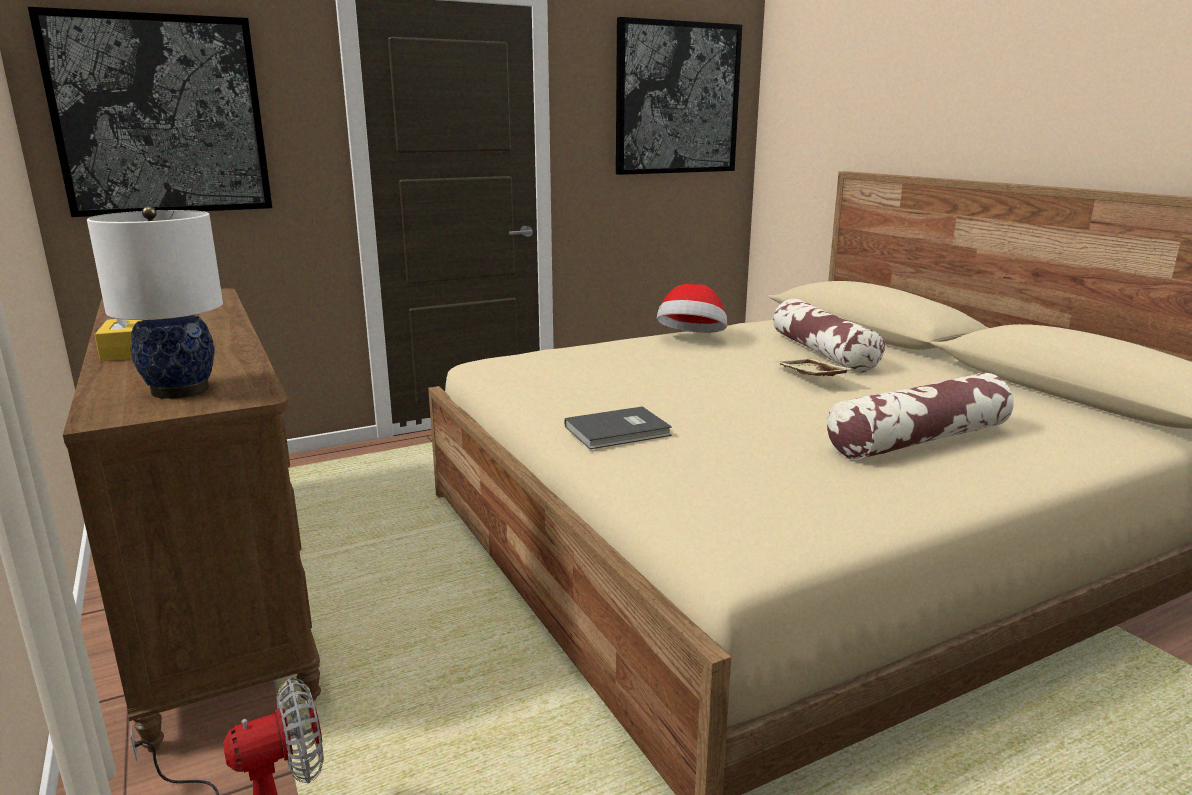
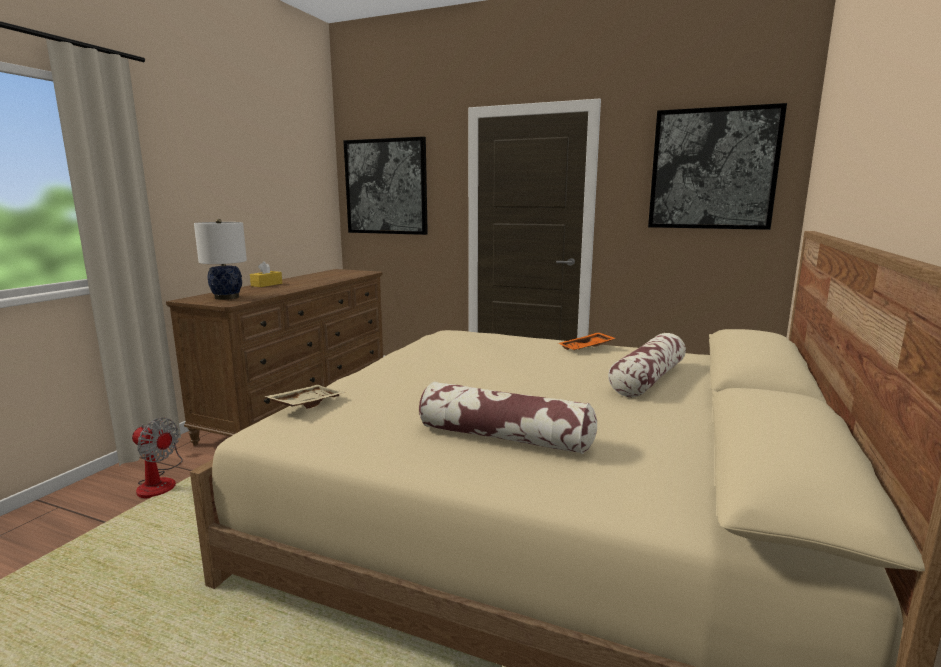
camera: 50 degrees right, 5 degrees down
(619, 431) = (387, 373): grey book -> none
(692, 339) = (587, 348): hat -> orange tray
(810, 376) = (573, 385): beige tray -> beige tray (305, 404)

